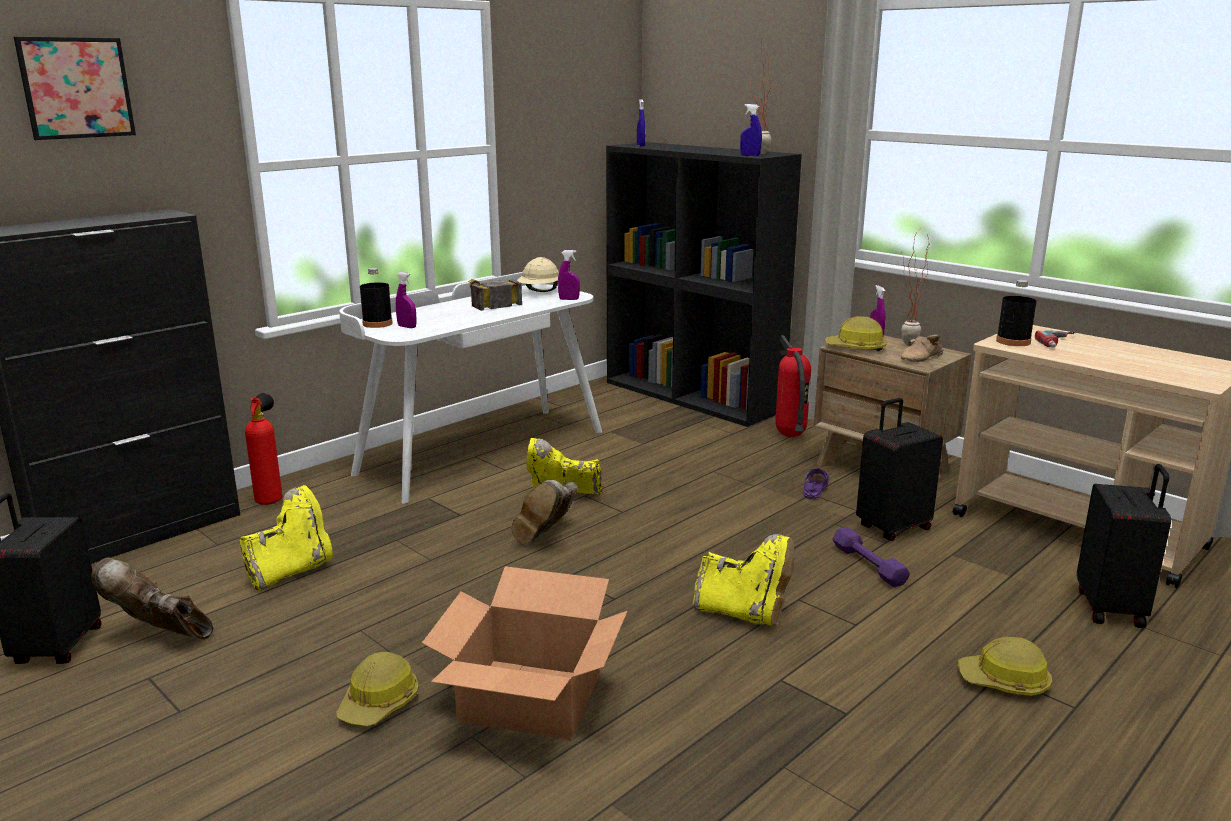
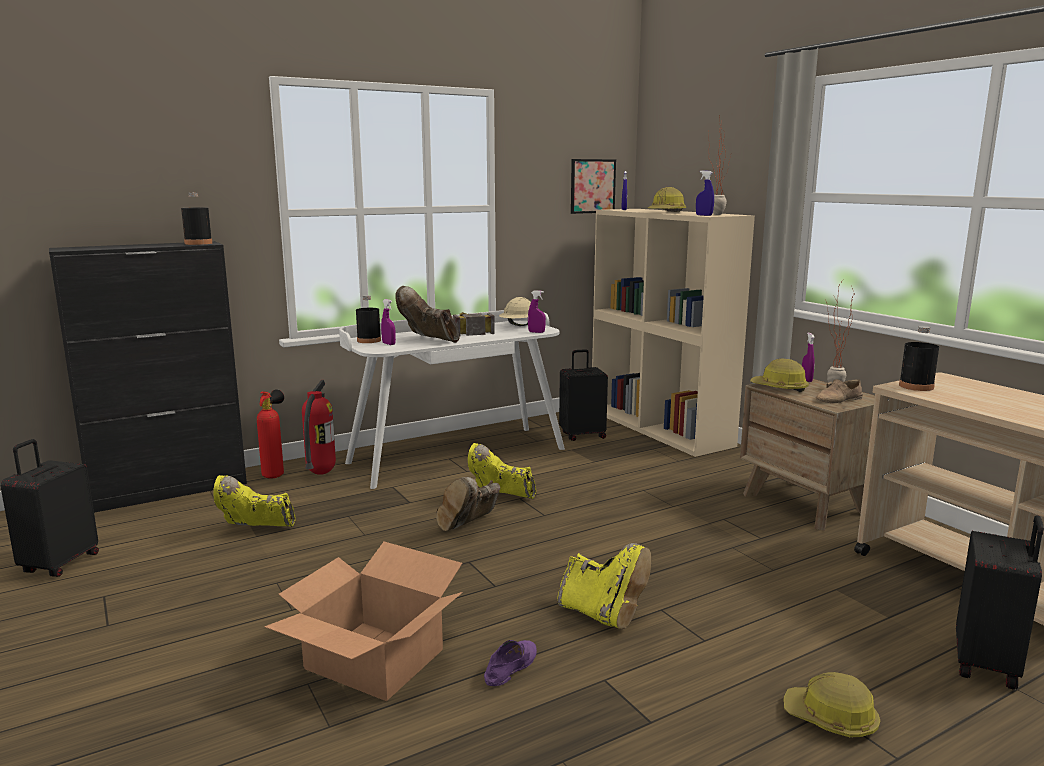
camera: 15 degrees right, 5 degrees down
(76, 88) = (148, 148): picture -> picture (592, 186)
(159, 214) = (198, 243): none -> black bottle
(161, 635) = (134, 565): brown boot -> brown boot (428, 340)
(292, 571) = (256, 530): yellow boot -> yellow boot turned 150 degrees counterclockwise
(379, 703) = (254, 643): hard hat -> hard hat (666, 212)
(694, 396) = (660, 428): black bookcase -> beige bookcase
(789, 436) = (729, 467): fire extinguisher -> fire extinguisher (320, 473)
(813, 488) = (728, 514): purple shoe -> purple shoe (510, 666)
(869, 565) = (746, 588): purple dumbbell -> none
(892, 527) = (787, 557): black suitcase -> black suitcase (582, 435)
(1062, 343) = (968, 391): power drill -> none

